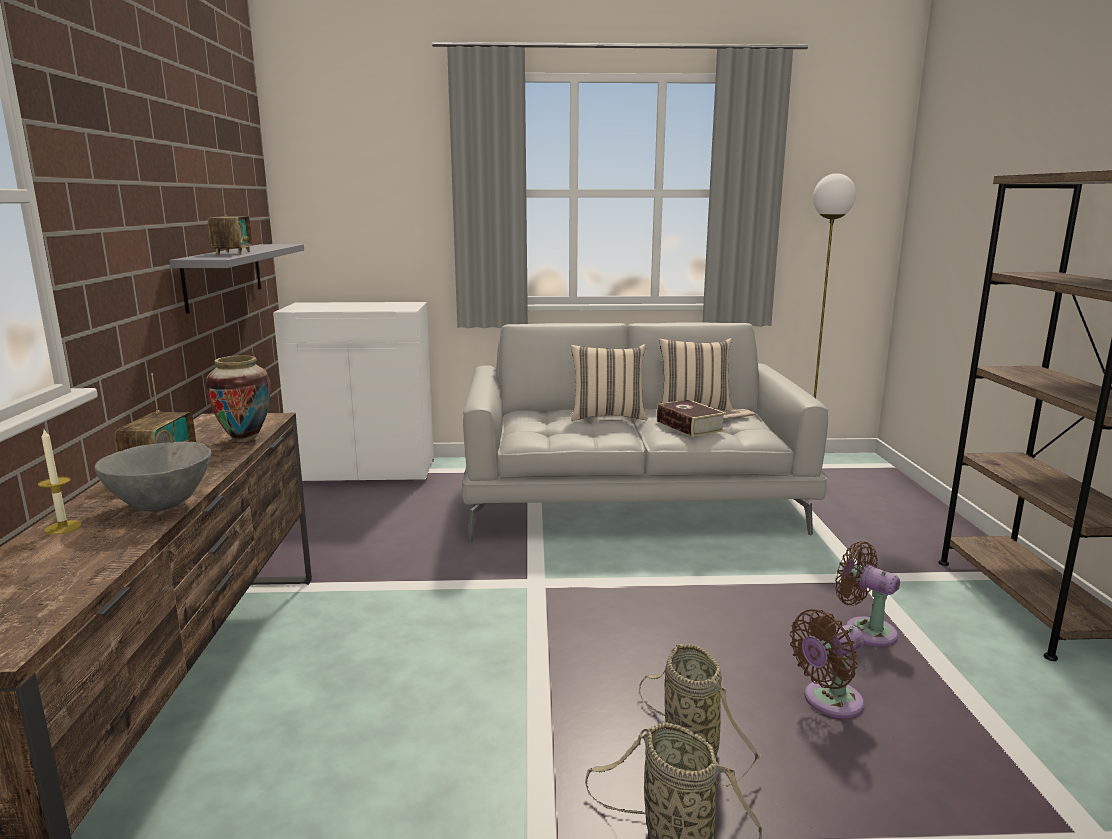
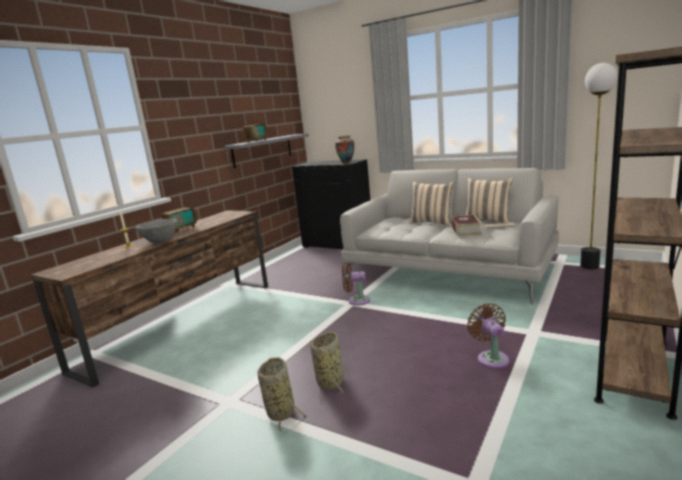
camera: 35 degrees right, 0 degrees up
(244, 439) = (221, 221): vase -> vase (346, 163)
(366, 470) = (338, 244): white cabinet -> black cabinet
(828, 702) = (419, 384): brown fan -> brown fan (356, 301)

